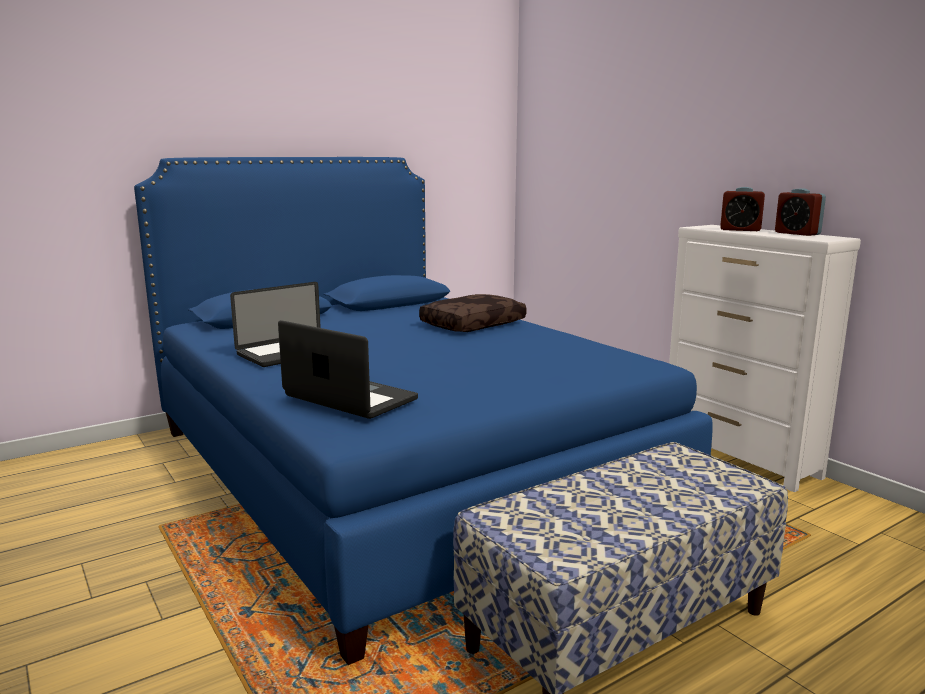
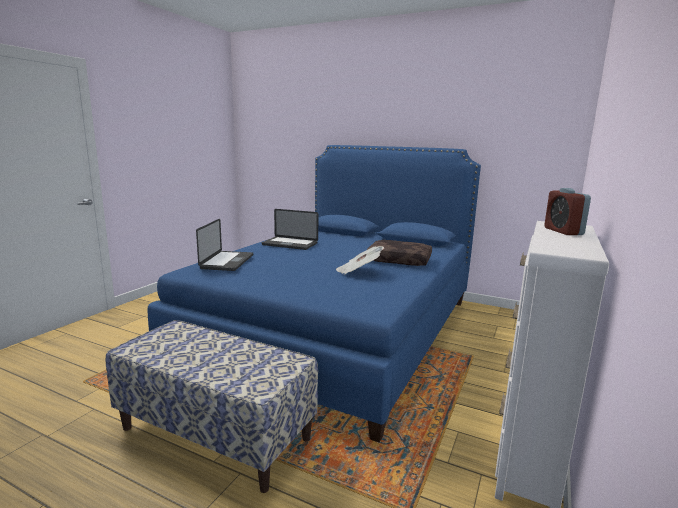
camera: 60 degrees right, 0 degrees up
(500, 347) = (358, 272): none -> newspaper
(797, 233) = (583, 244): alarm clock -> none

